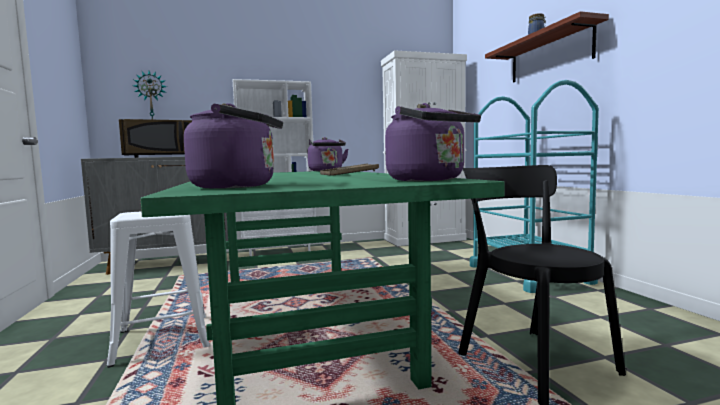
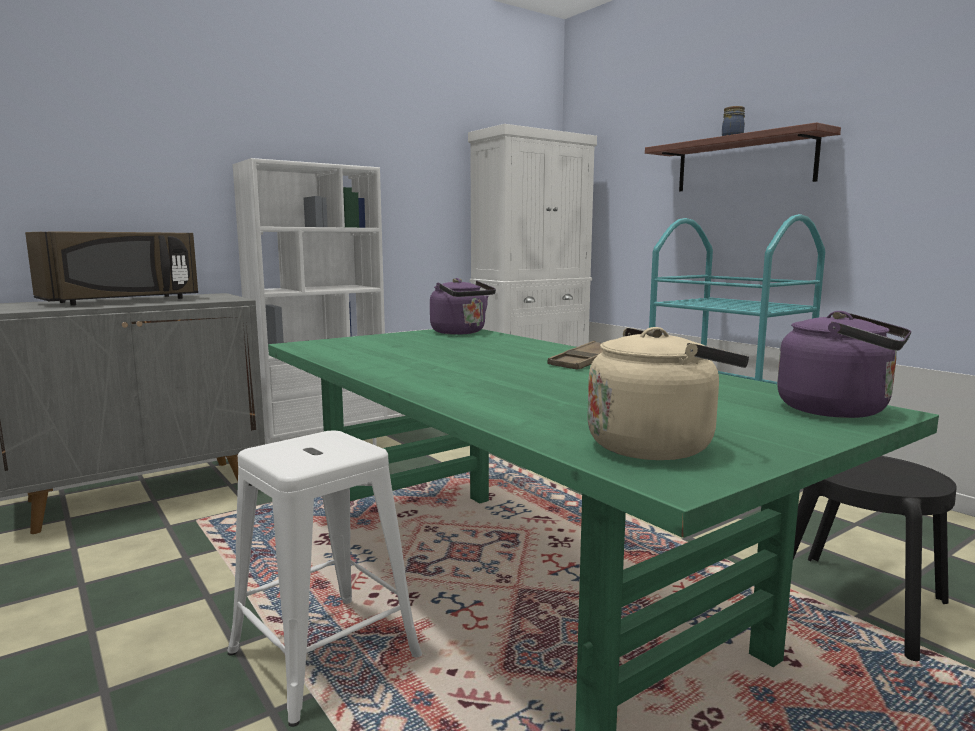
camera: 20 degrees left, 5 degrees up
(151, 99) = (74, 184): wall clock -> none
(239, 186) = (656, 446): purple kettle -> beige kettle

